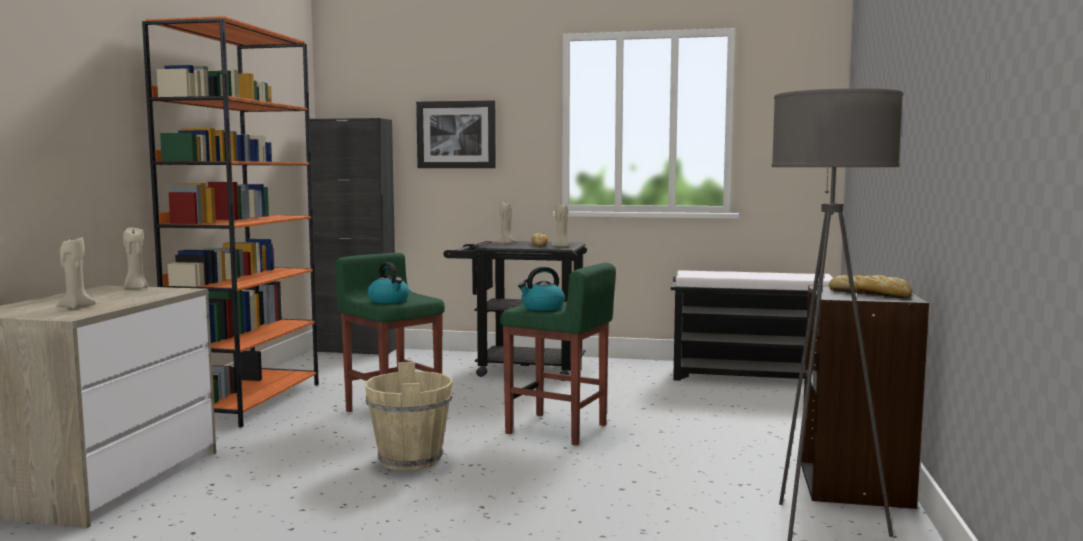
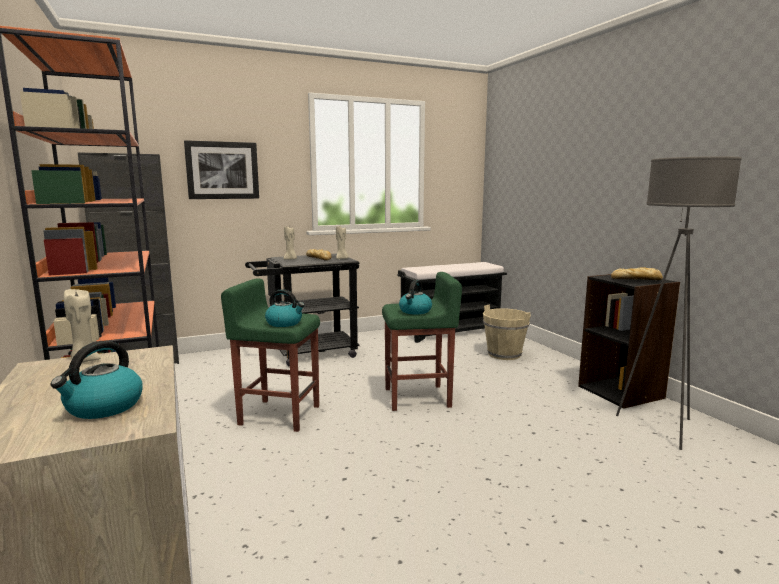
camera: 35 degrees left, 5 degrees up
(76, 307) = (103, 407): beige candle -> kettle
(410, 459) = (369, 455): beige bucket -> beige bucket (504, 354)

